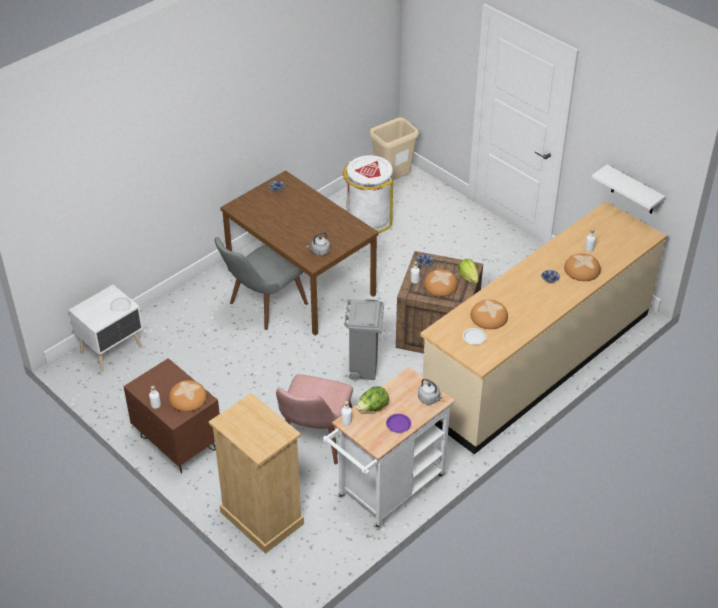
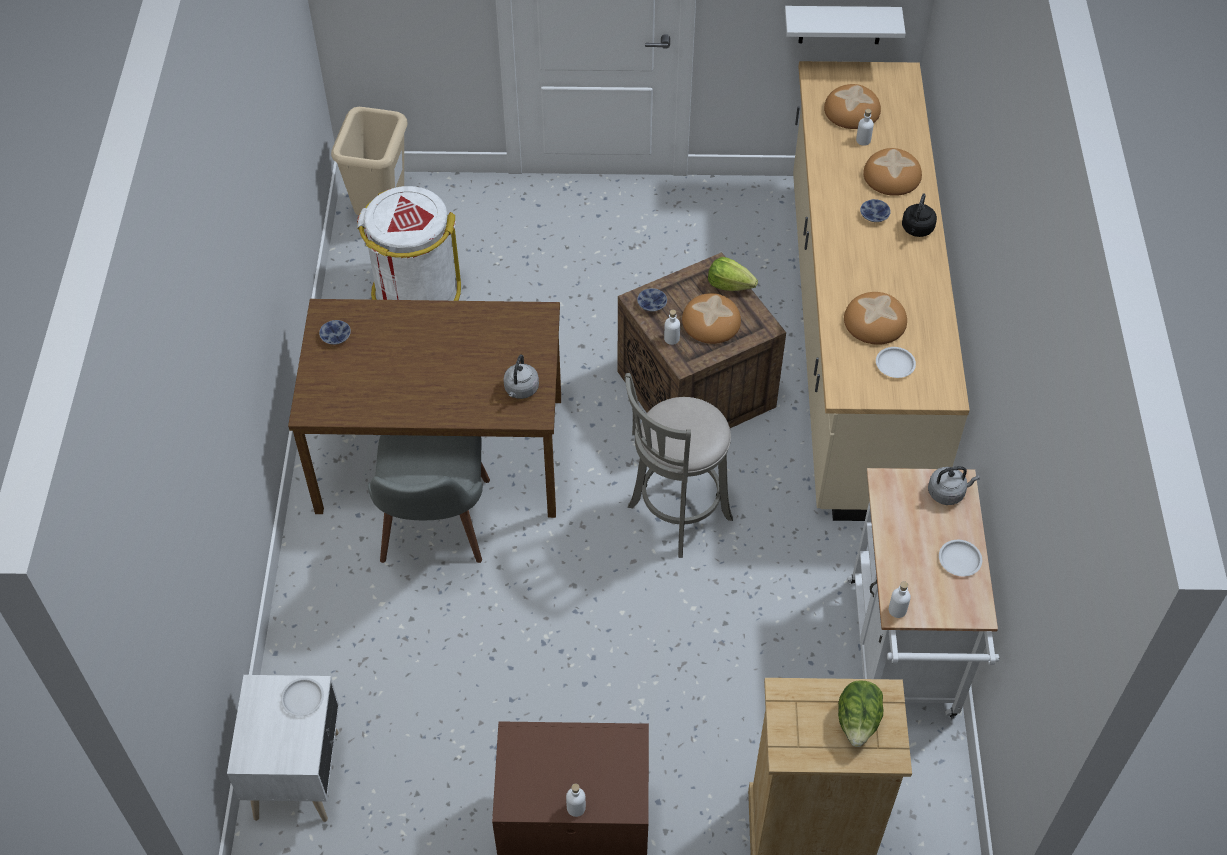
camera: 45 degrees left, 10 degrees up
(187, 398) = (606, 758): bread -> bread (851, 111)
(313, 443) = (741, 671): pink chair -> none
(364, 369) = (675, 515): grey trash can -> grey stool
(372, 408) = (902, 564): lettuce -> lettuce (858, 722)
(398, 424) = (959, 559): purple plate -> white plate
(562, 297) = (917, 229): none -> black kettle

